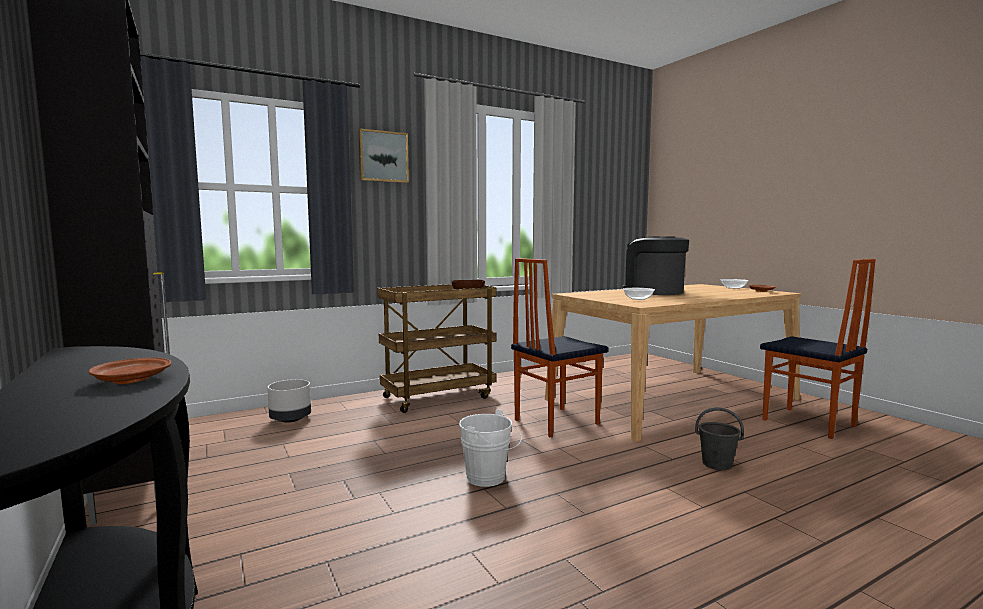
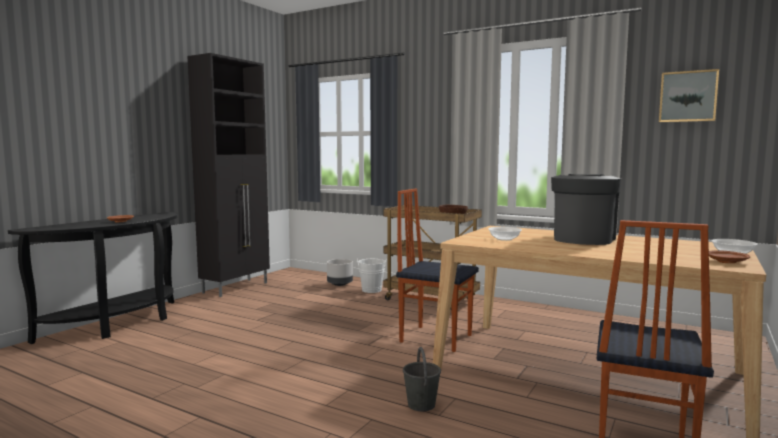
camera: 60 degrees right, 0 degrees up
(383, 157) = (427, 103): picture -> picture (688, 96)
(489, 478) = (308, 340): white bucket -> white bucket (371, 291)

